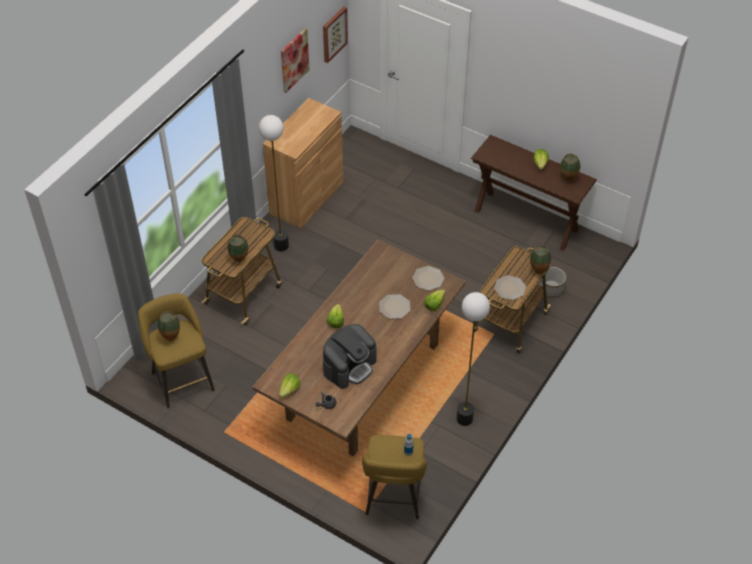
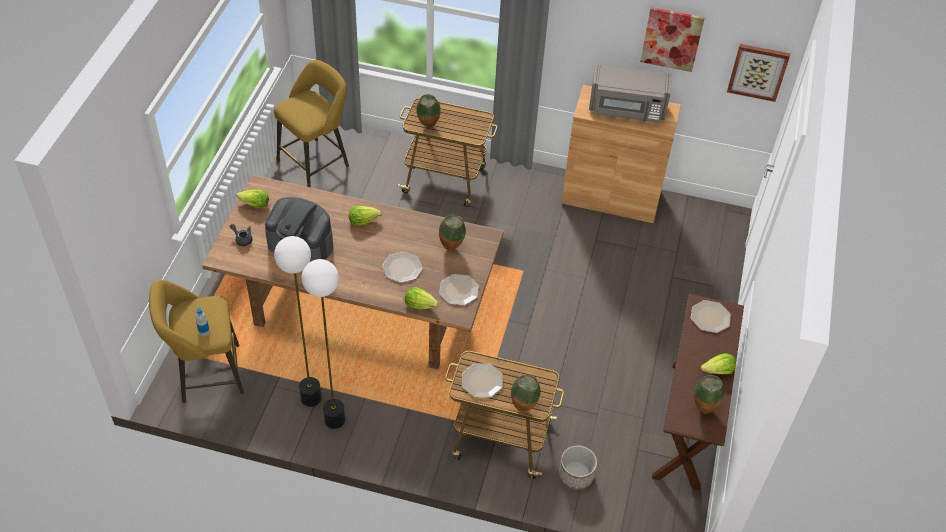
camera: 70 degrees right, 0 degrees up
(171, 338) = (308, 105): vase -> vase (451, 247)
(281, 245) = (528, 193): floor lamp -> floor lamp (311, 398)
(301, 127) = (627, 109): none -> grey microwave
(495, 153) = (710, 317): none -> plate

